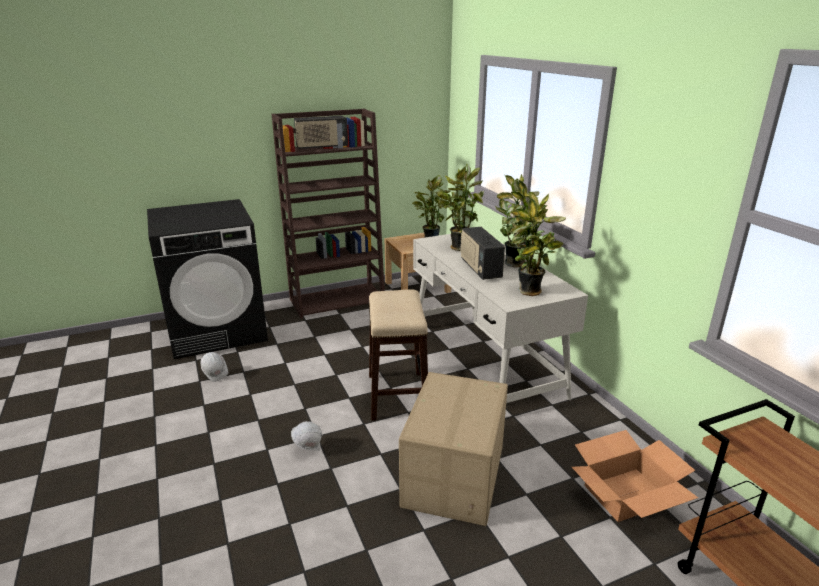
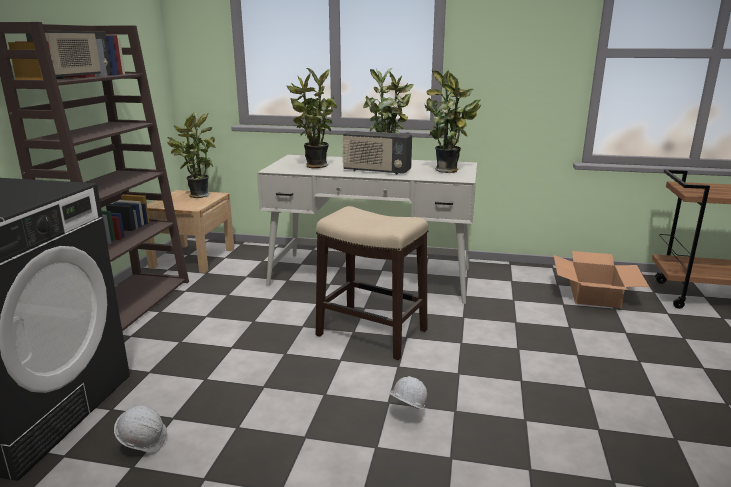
camera: 55 degrees left, 5 degrees down
(455, 476) = (525, 348): cardboard box -> none

